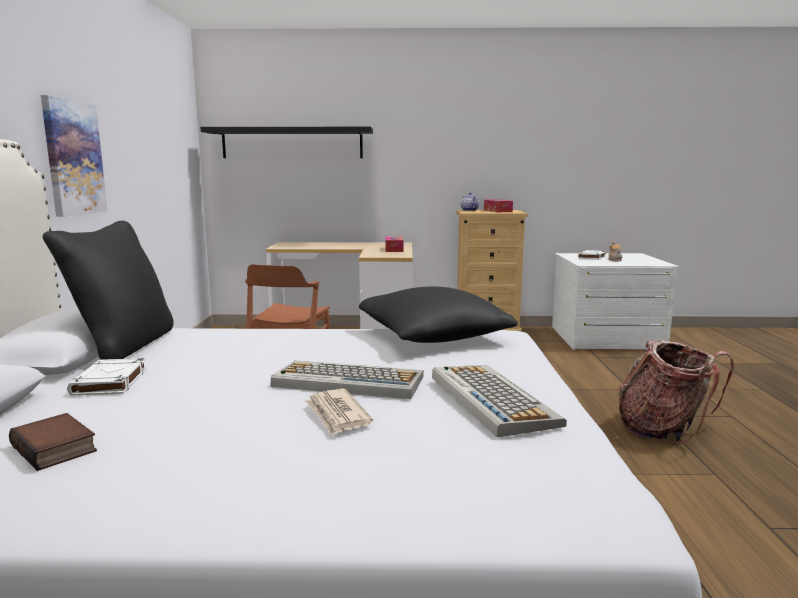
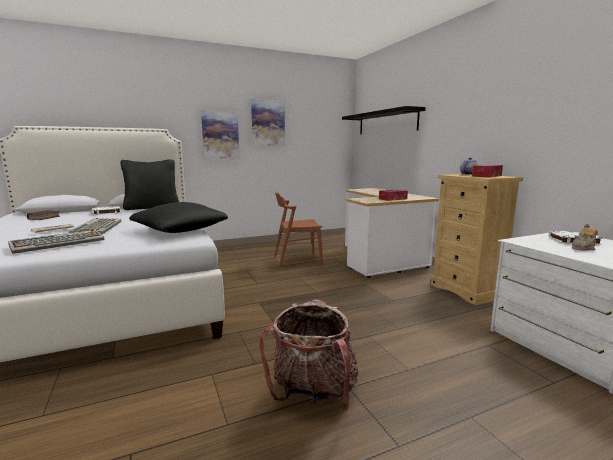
camera: 65 degrees right, 0 degrees up
(127, 133) = (268, 123): none -> picture

